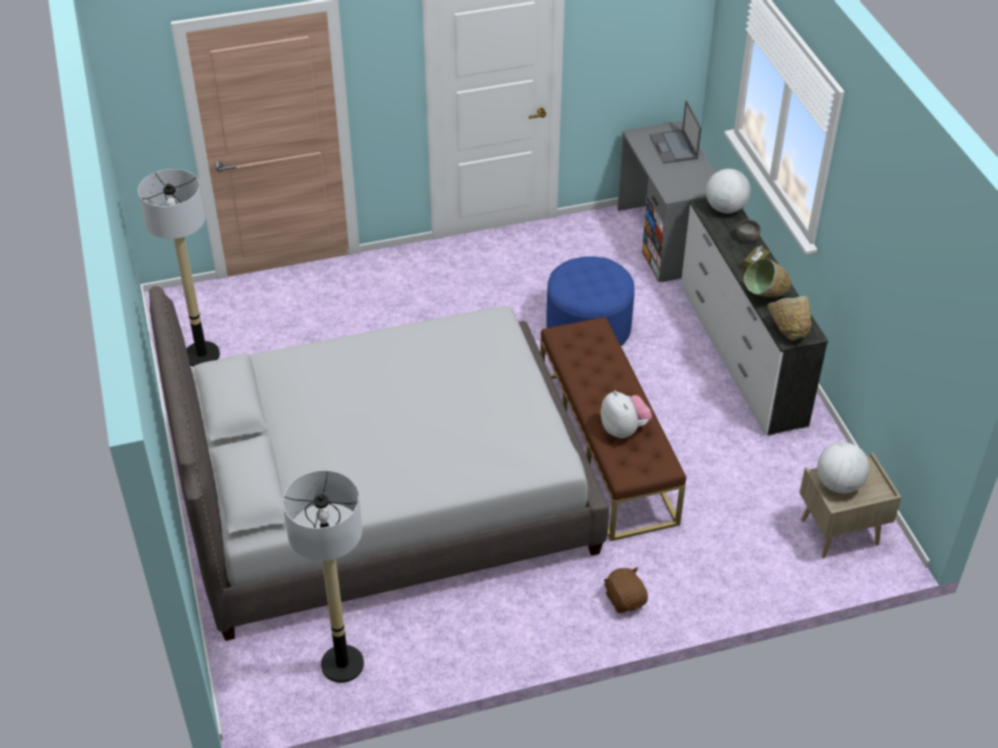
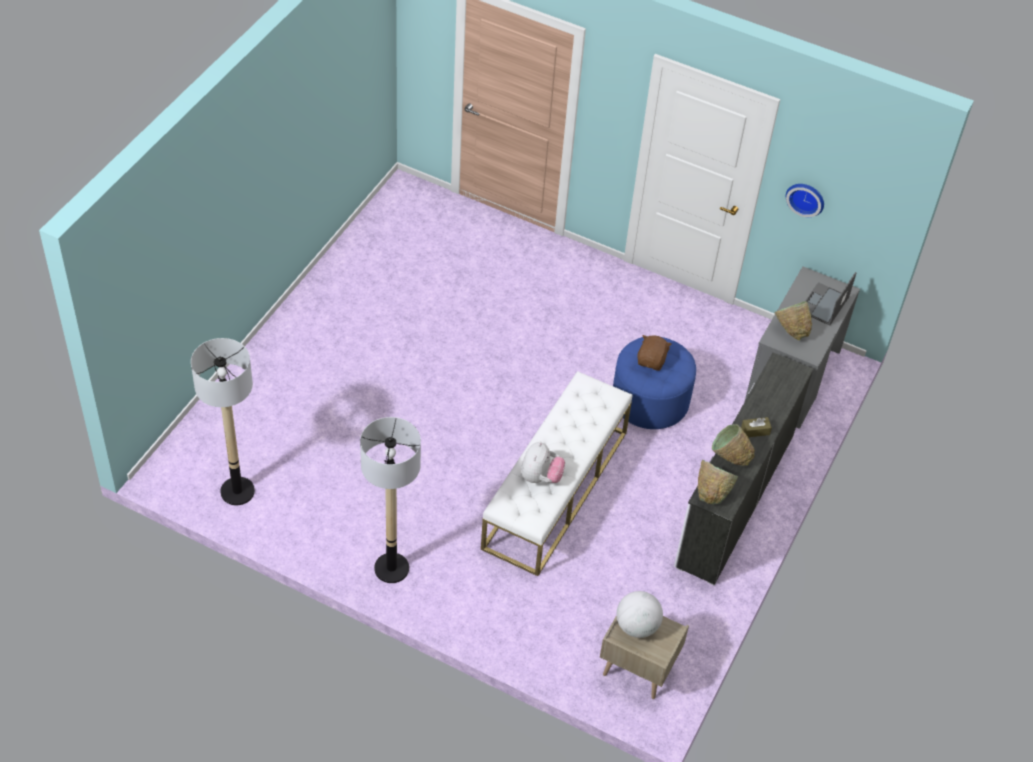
camera: 40 degrees right, 5 degrees up
(201, 355) = (382, 237): floor lamp -> floor lamp (391, 568)
(384, 496) = (380, 410): grey bed -> none
(606, 448) = (555, 489): brown bench -> white bench
(610, 56) = (806, 198): none -> wall clock
(625, 599) = (442, 592): brown plush toy -> brown plush toy (652, 361)
(676, 180) = (791, 330): none -> green bowl
(725, 208) = (792, 375): globe -> none
(747, 238) = (777, 408): grey bowl -> none

